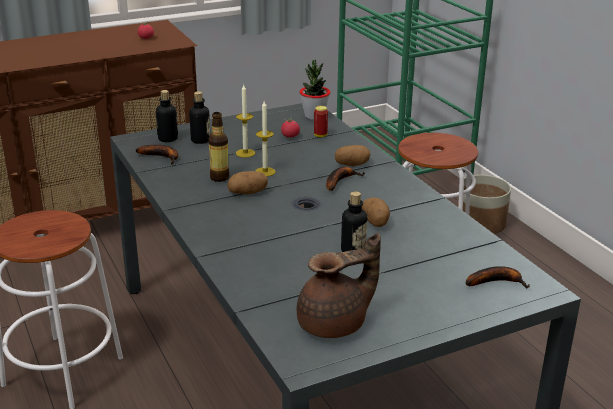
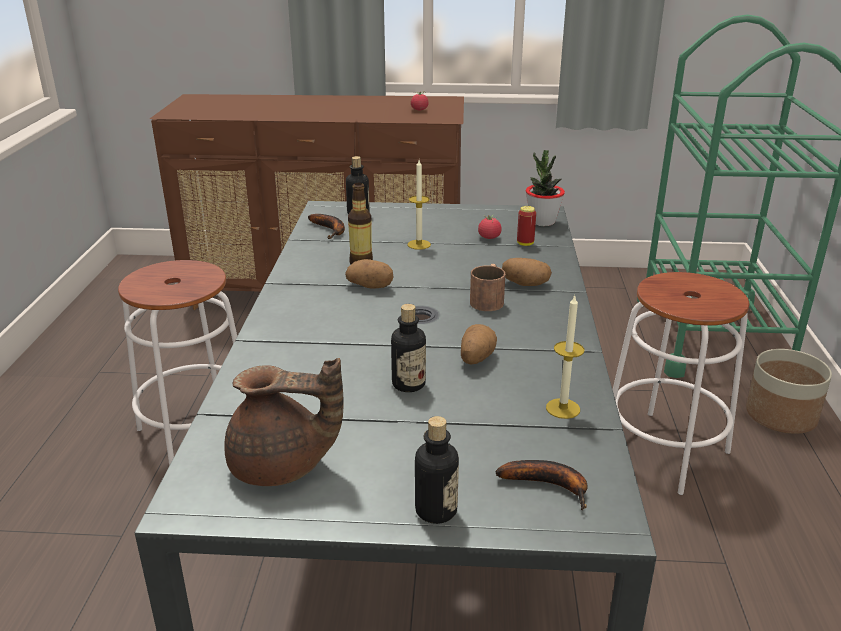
camera: 30 degrees right, 0 degrees up
(200, 140) = (388, 222): bottle -> bottle (436, 510)
(265, 172) = (416, 268): candle -> candle (563, 408)
(340, 181) = (488, 299): banana -> brown mug

